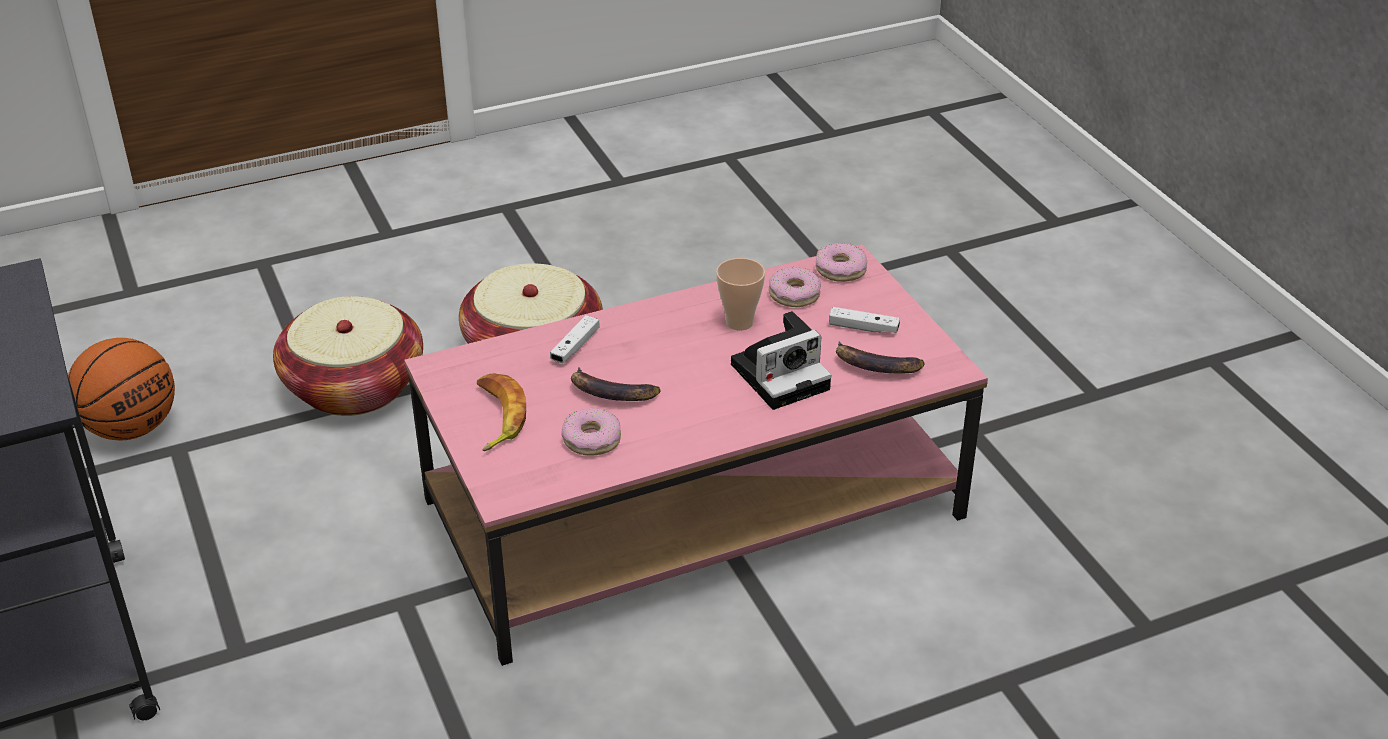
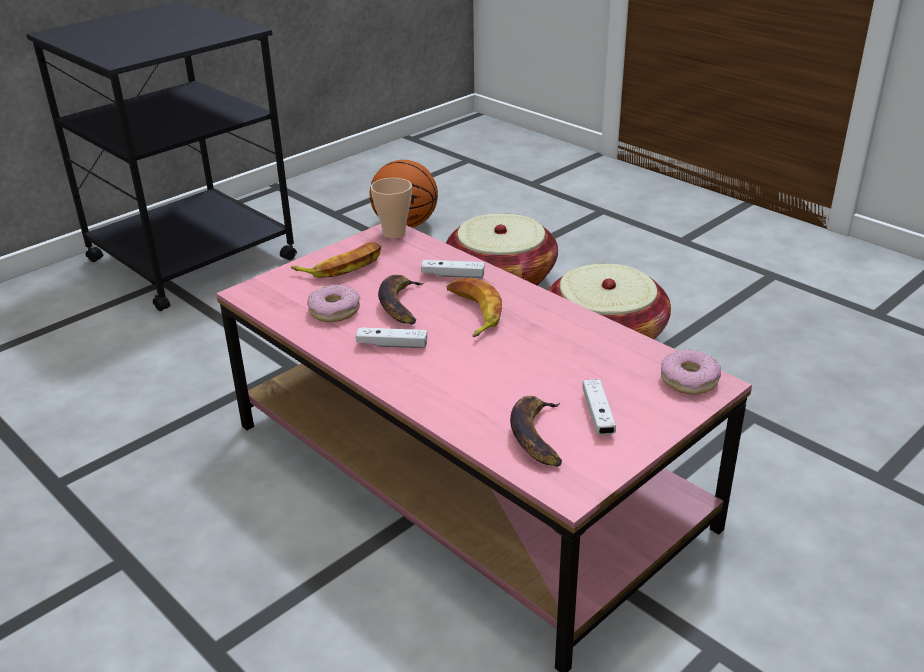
camera: 70 degrees right, 5 degrees down
(659, 352) = (472, 313): none -> banana
(685, 414) = (392, 345): none -> white game controller
(739, 322) = (548, 342): cup -> cup (394, 233)
(782, 375) = (483, 382): camera -> none
(794, 294) = (619, 361): donut -> none

